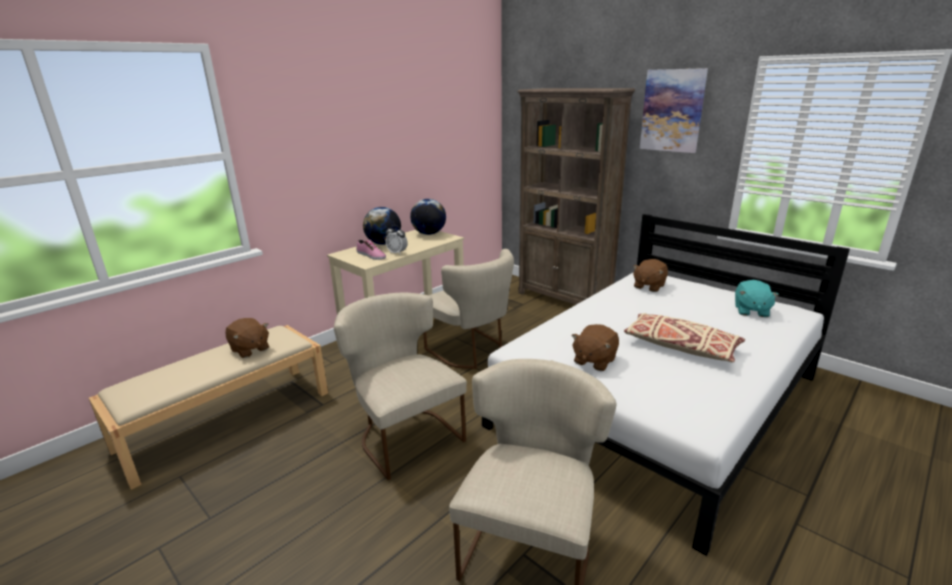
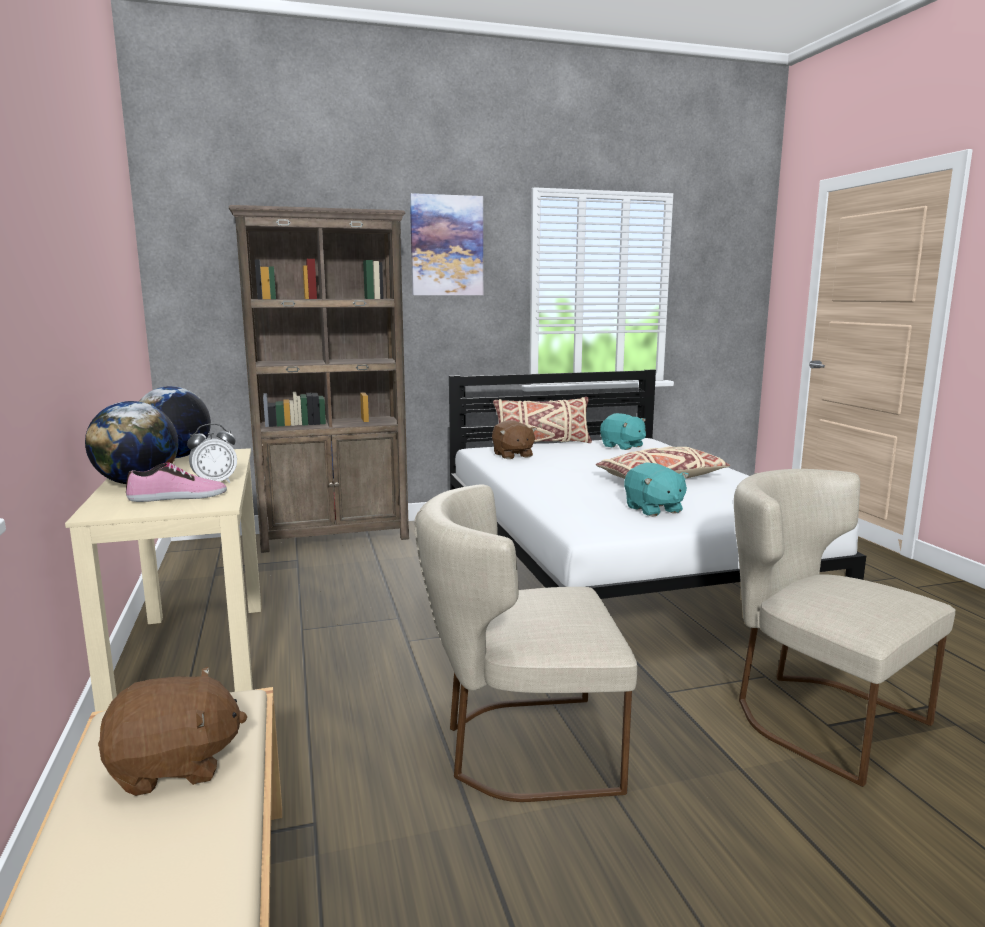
camera: 60 degrees left, 10 degrees down
(471, 352) = (363, 630): beige chair -> none
(594, 361) = (653, 509): brown plush toy -> turquoise plush toy
(702, 284) = (542, 443): none -> beige pillow

